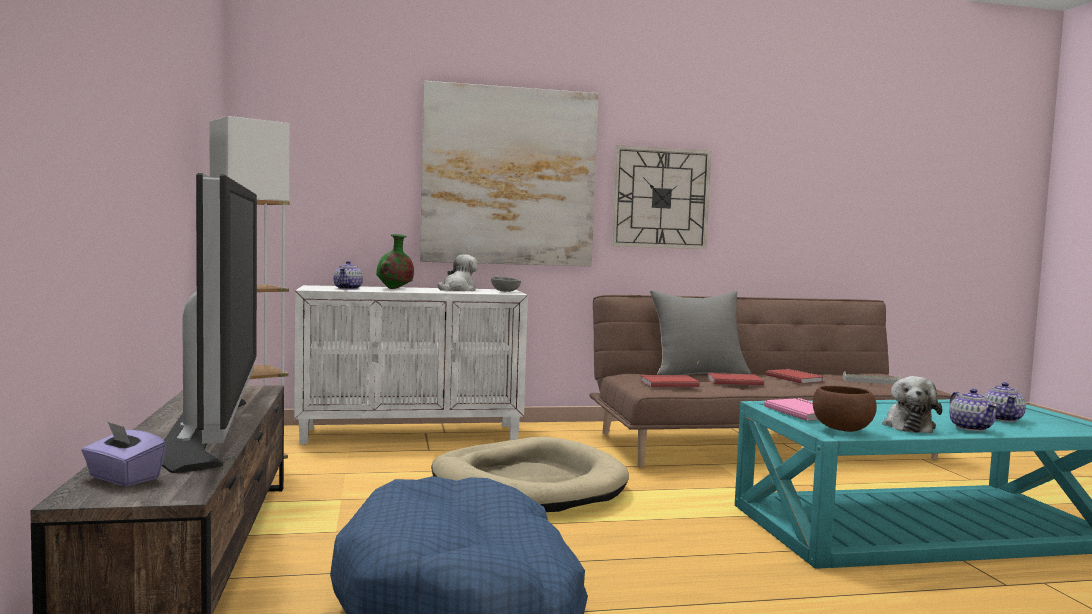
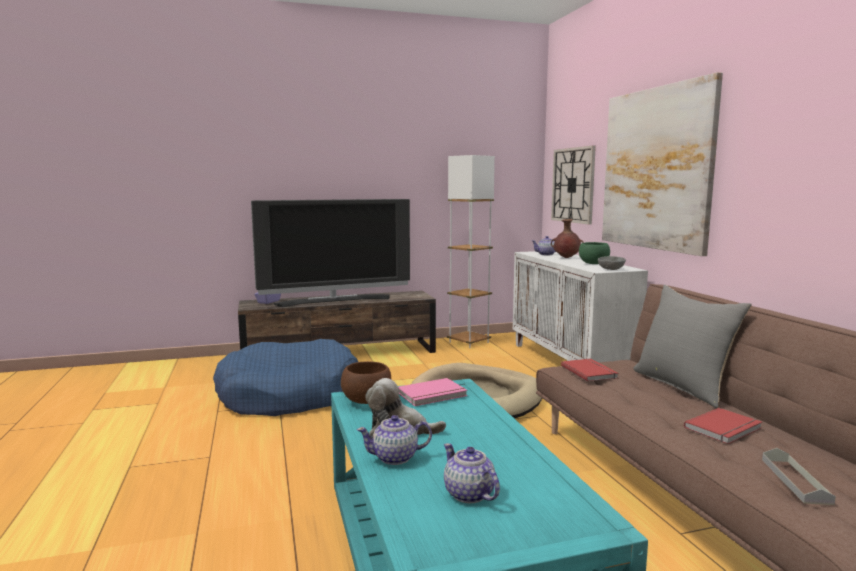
camera: 85 degrees right, 5 degrees up
(394, 289) = (566, 258): green vase -> brown vase
(458, 290) = (593, 264): plush toy -> green bowl
(661, 198) = (778, 181): wall clock -> wall clock (573, 185)
(734, 381) = (644, 396): red book -> none
(1002, 419) = (469, 494): teapot -> teapot turned 45 degrees clockwise

